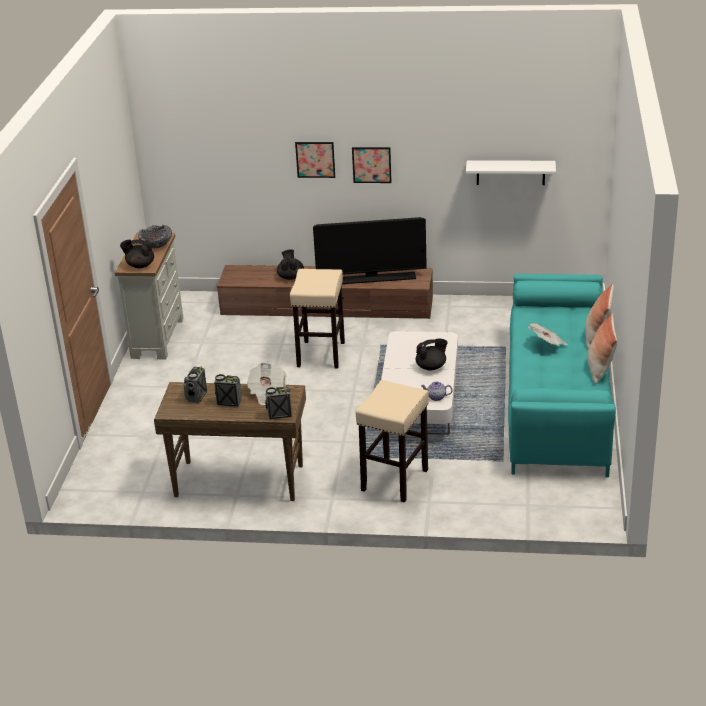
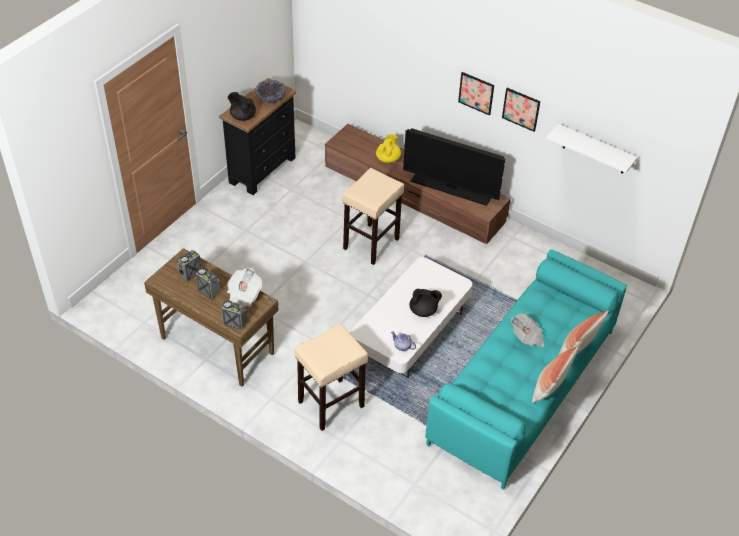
camera: 25 degrees right, 15 degrees up
(158, 337) = (263, 170): white dresser -> black dresser
(290, 277) = (388, 158): black teapot -> yellow teapot
(315, 159) = (430, 69): picture -> picture (521, 109)

